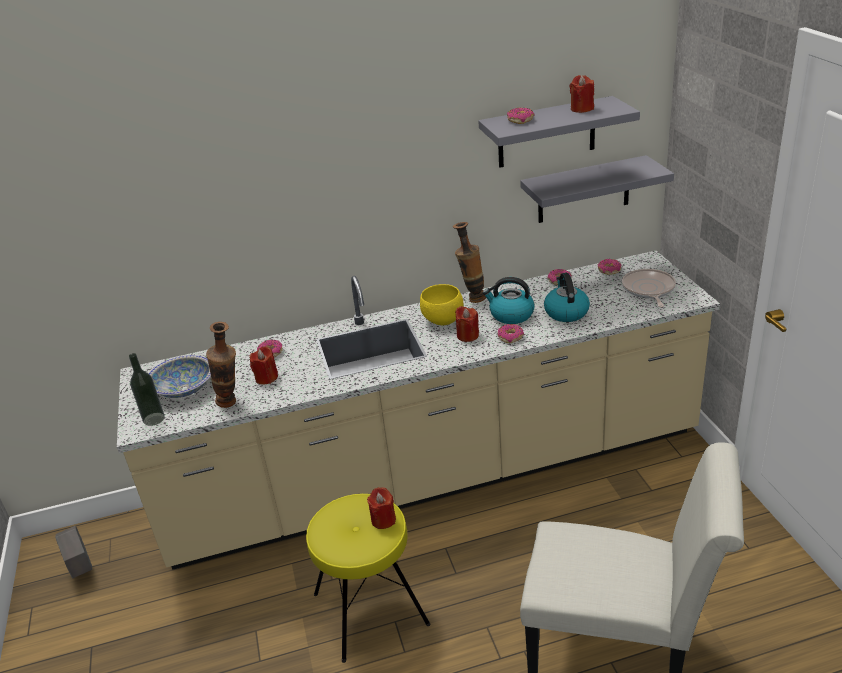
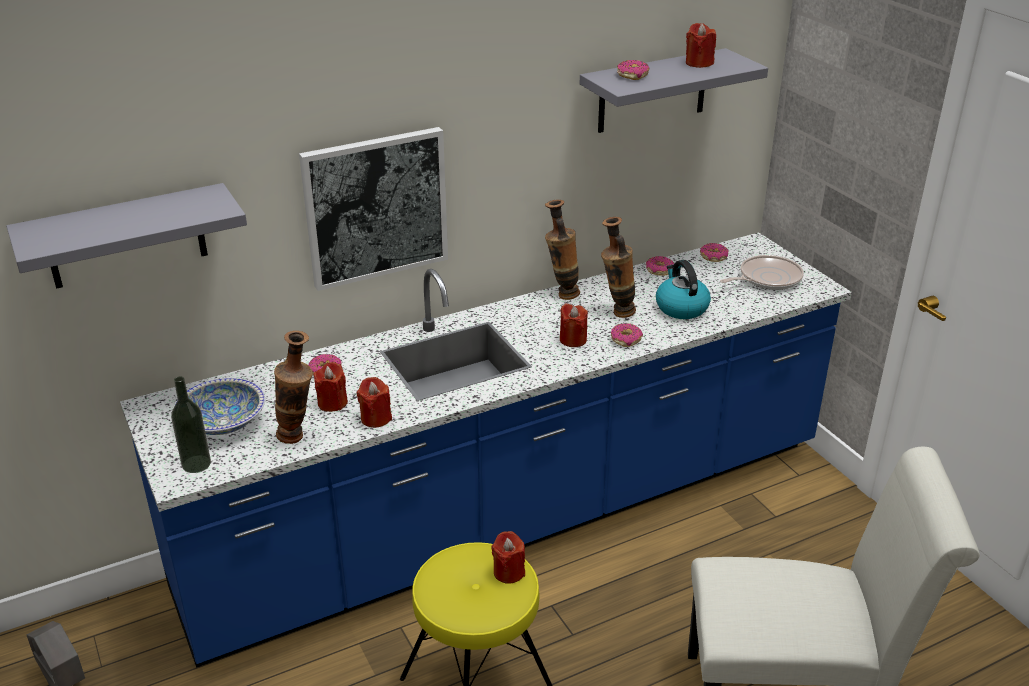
camera: 15 degrees left, 0 degrees up
(293, 391) = (376, 418): none -> red candle
(311, 227) = (375, 207): none -> picture
(435, 475) = (514, 519): beige counter -> blue counter
(443, 321) = (536, 323): yellow bowl -> none
(511, 315) = (616, 313): kettle -> vase
(583, 190) = (687, 161): grey shelf -> grey shelf (126, 237)
(648, 290) = (767, 278): frying pan -> frying pan turned 75 degrees clockwise

